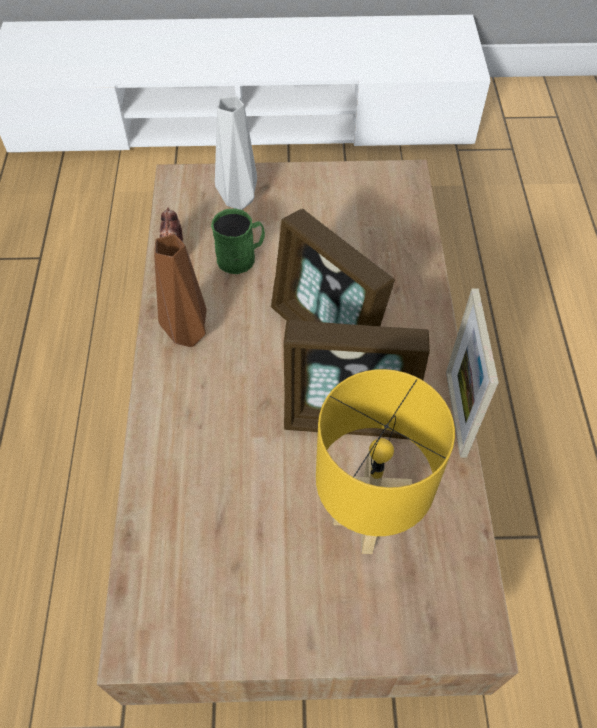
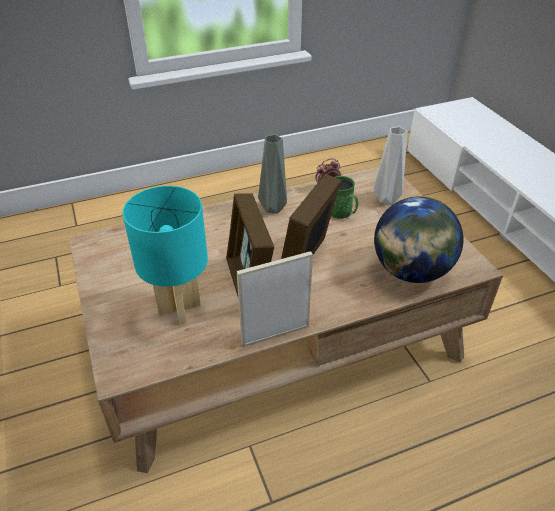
camera: 70 degrees right, 15 degrees down
(185, 335) = (273, 207): brown vase -> grey vase
(366, 520) = (180, 308): yellow table lamp -> turquoise table lamp
(390, 234) = (410, 271): none -> globe

